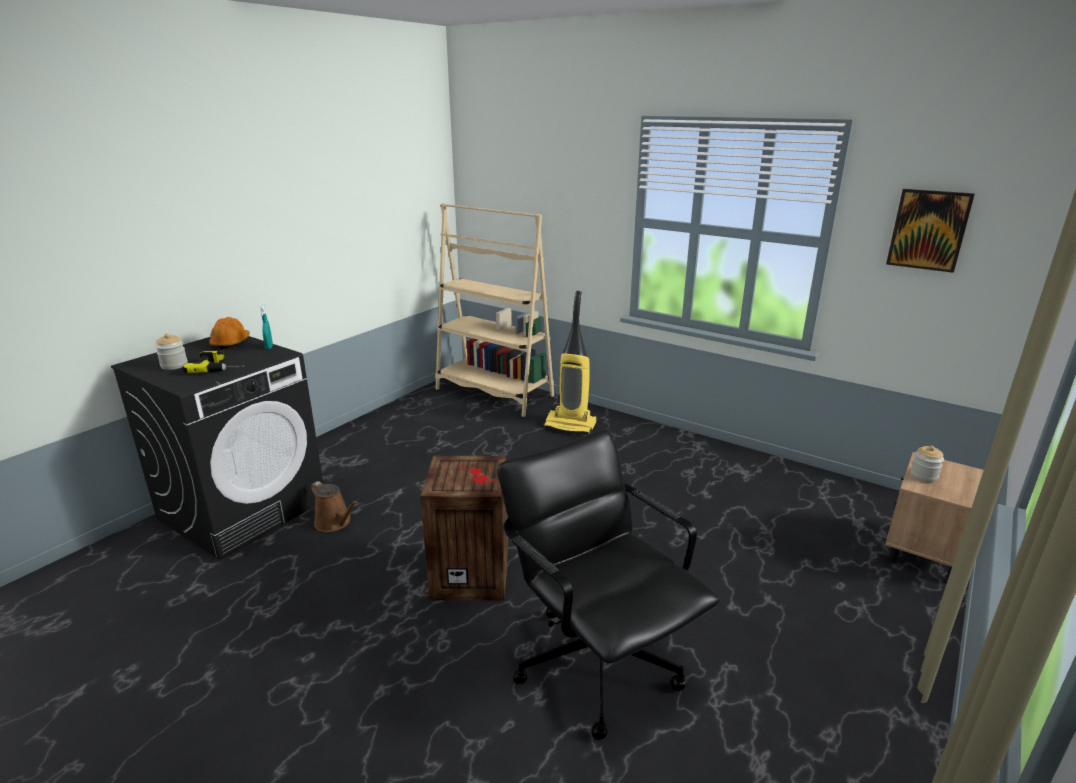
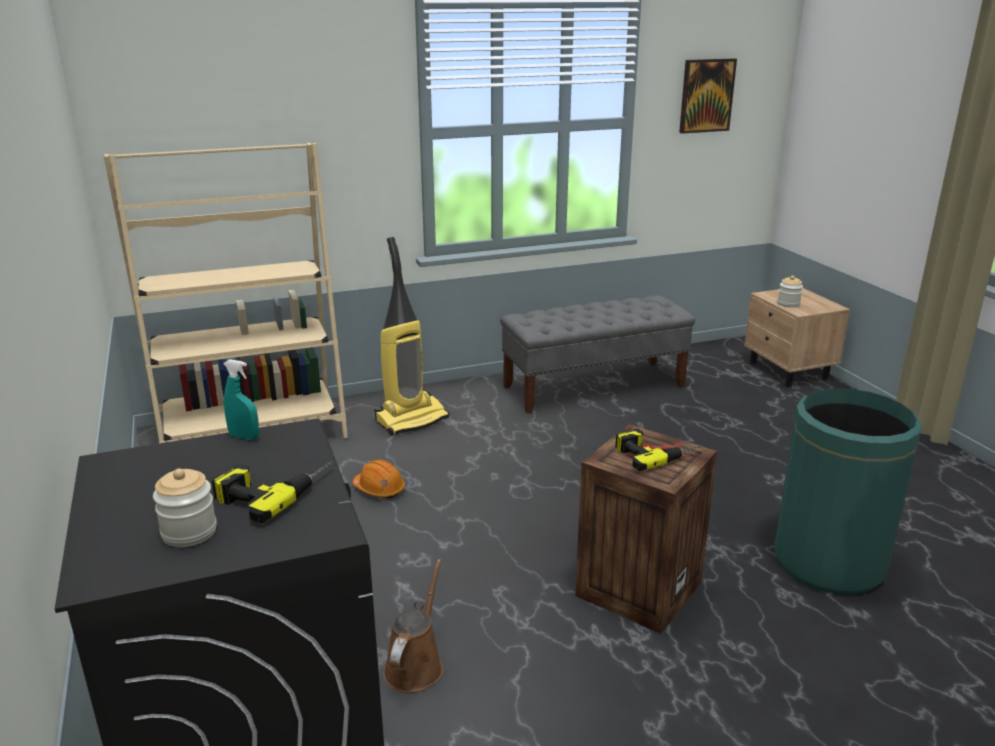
camera: 55 degrees left, 0 degrees up
(231, 342) = (156, 464): orange hard hat -> orange hard hat (379, 489)
(335, 522) = (415, 665): brown watering can -> brown watering can turned 60 degrees counterclockwise
(472, 475) = (655, 452): none -> power drill
(597, 662) = (828, 562): black office chair -> green trash can
(719, 468) = (594, 386): none -> grey bench

